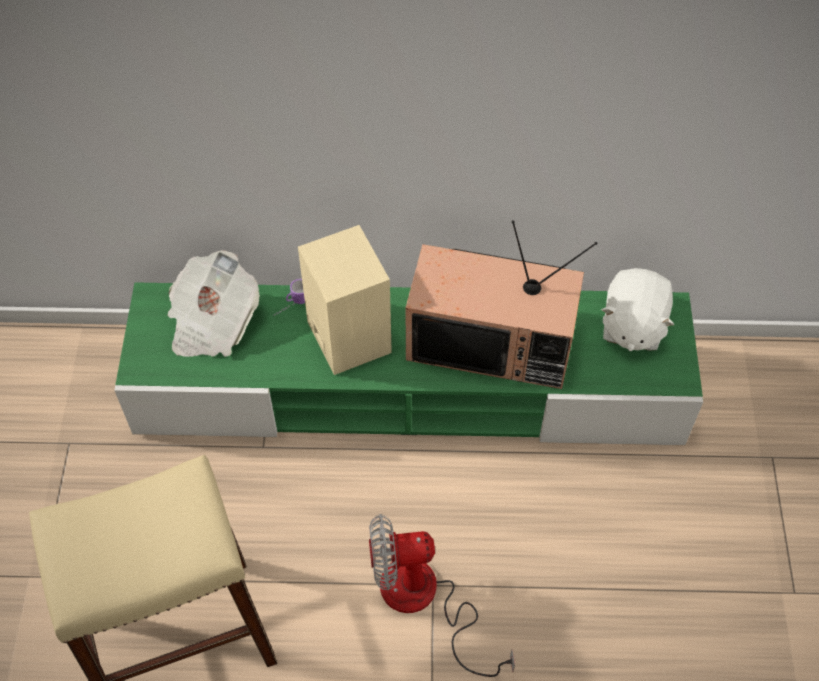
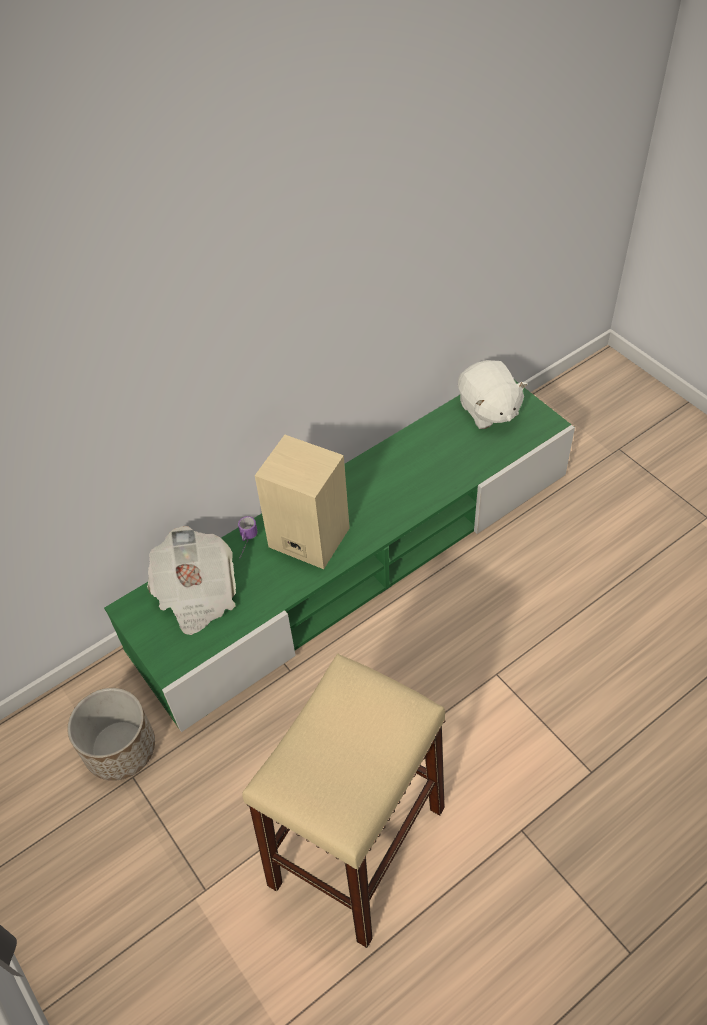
camera: 35 degrees left, 5 degrees down
(80, 413) = (121, 748): none -> planter
(424, 601) = (501, 688): fan -> none
(493, 341) = (410, 476): television -> none

